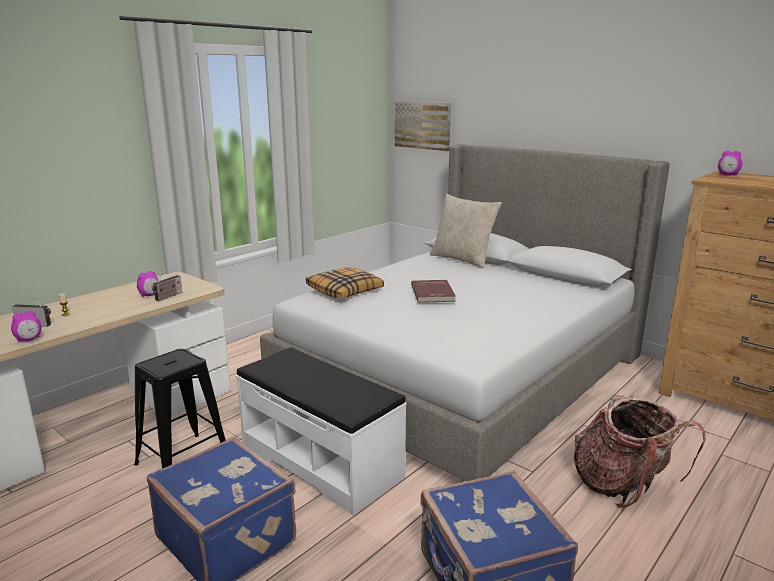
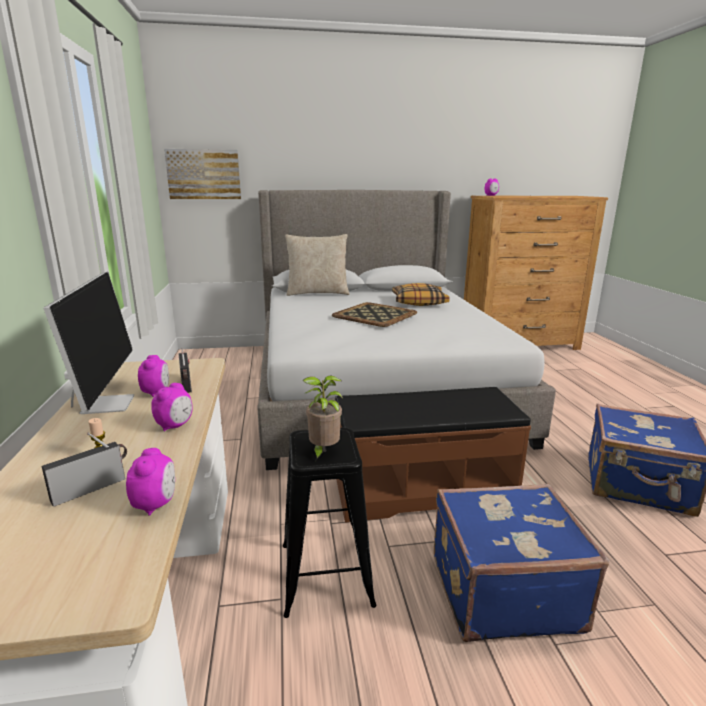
camera: 50 degrees left, 0 degrees up
(111, 314) = (175, 426): none -> alarm clock
(124, 293) = (107, 404): none -> monitor
(162, 364) = (323, 451): none -> potted plant
(321, 460) = (422, 489): white bench -> brown bench
(345, 291) = (308, 332): pillow -> pillow (419, 302)
(433, 293) = (374, 314): red book -> tray
(623, 486) = (564, 404): backpack -> none

